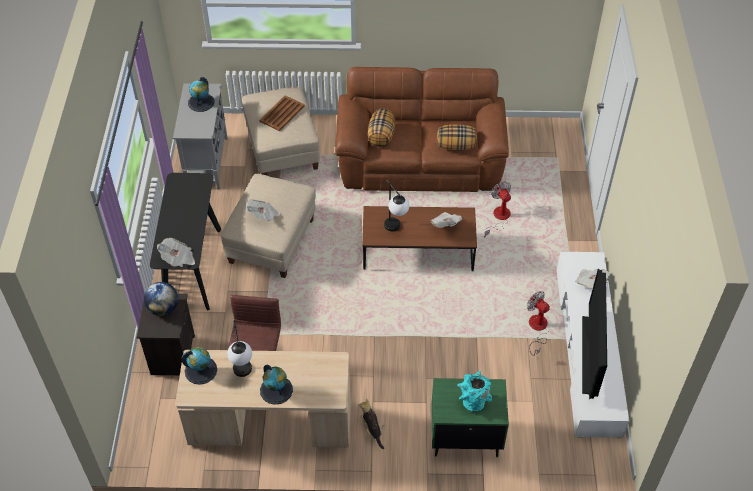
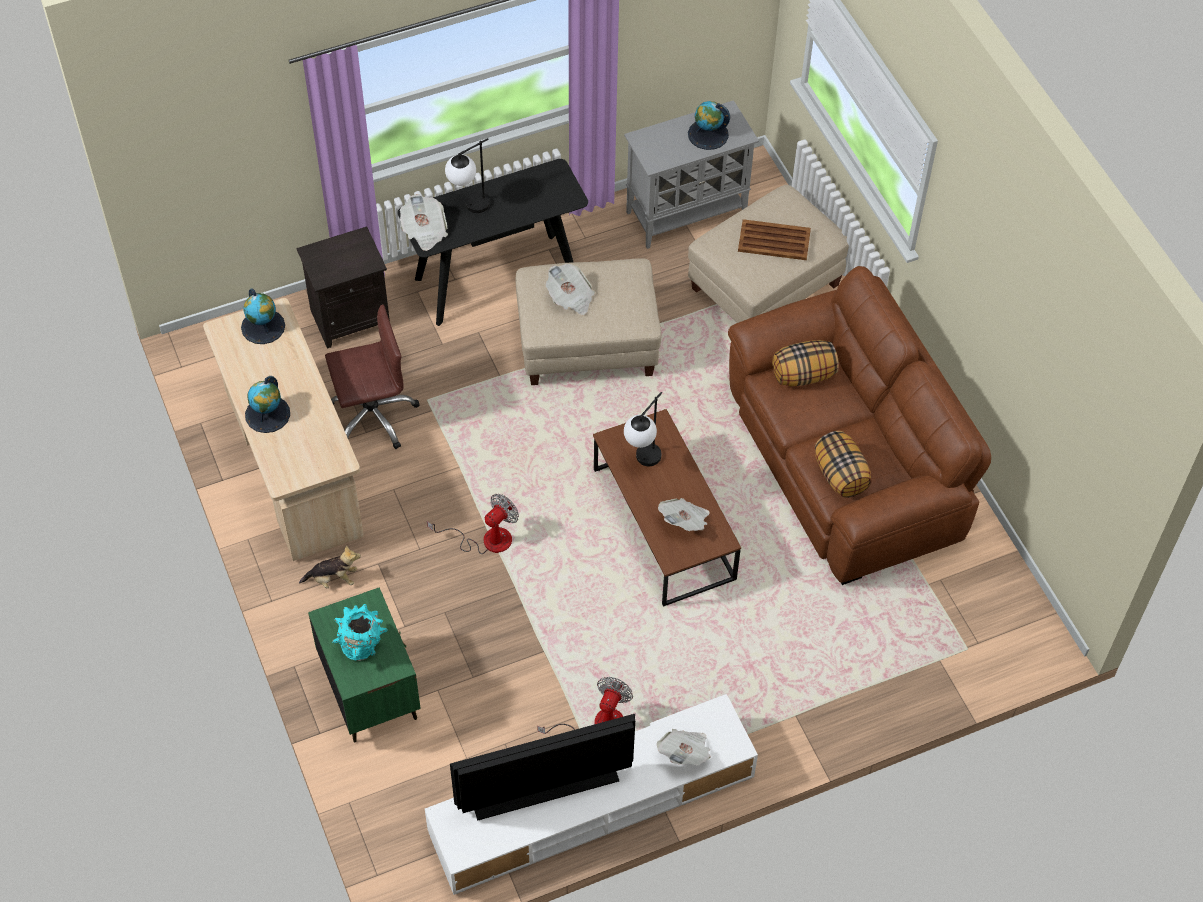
camera: 65 degrees right, 5 degrees up
(163, 308) = (351, 255): globe -> none
(243, 375) = (275, 372): table lamp -> table lamp (469, 208)
(372, 430) = (333, 579): plush toy -> plush toy turned 45 degrees clockwise
(499, 218) = (787, 607): fan -> fan (486, 539)

